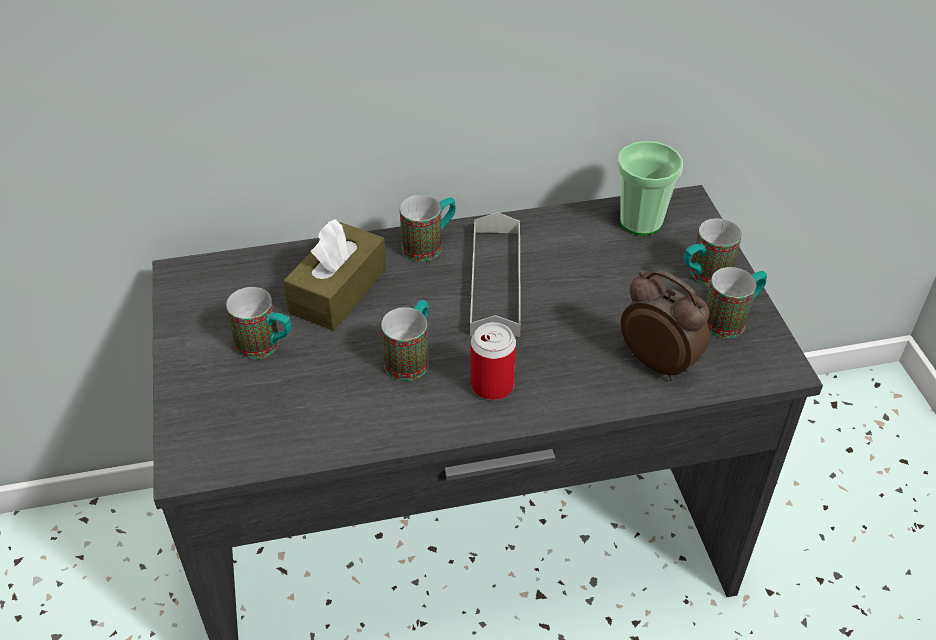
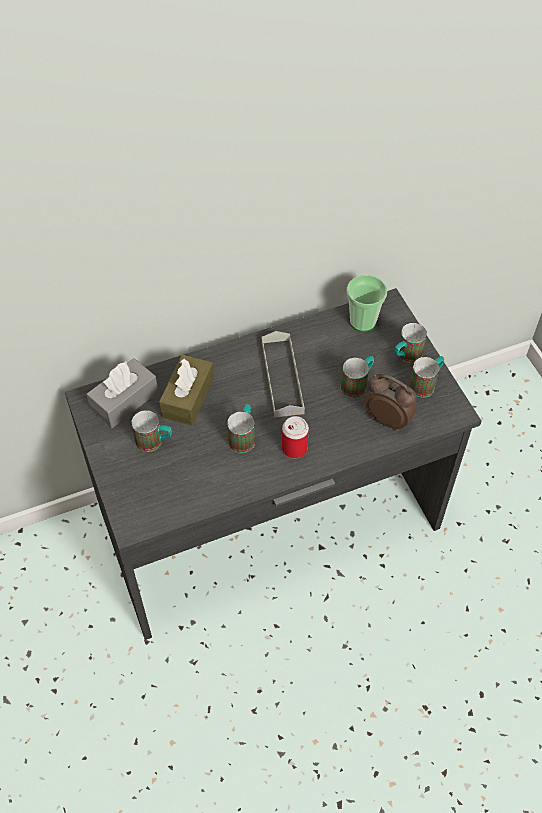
camera: 10 degrees left, 10 degrees up
(238, 283) = (124, 400): none -> grey tissue box
(430, 245) = (236, 356): mug -> mug (357, 384)

